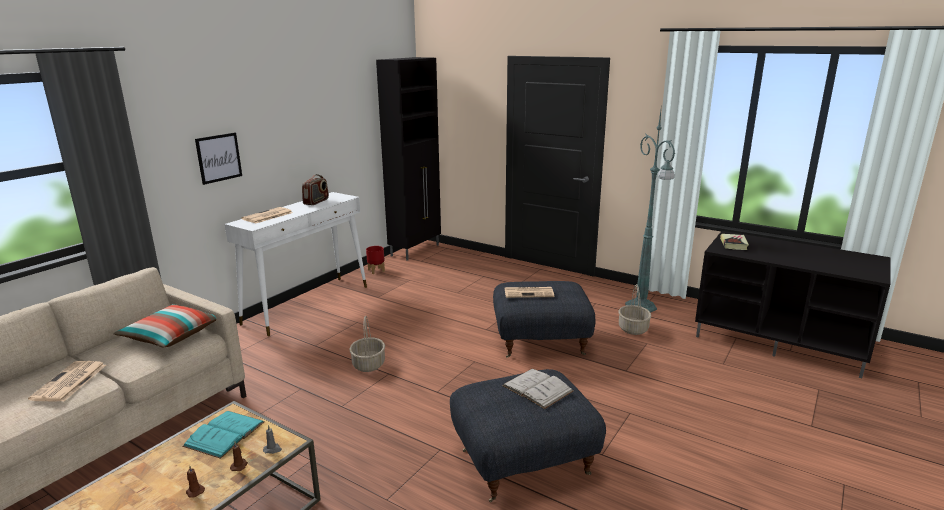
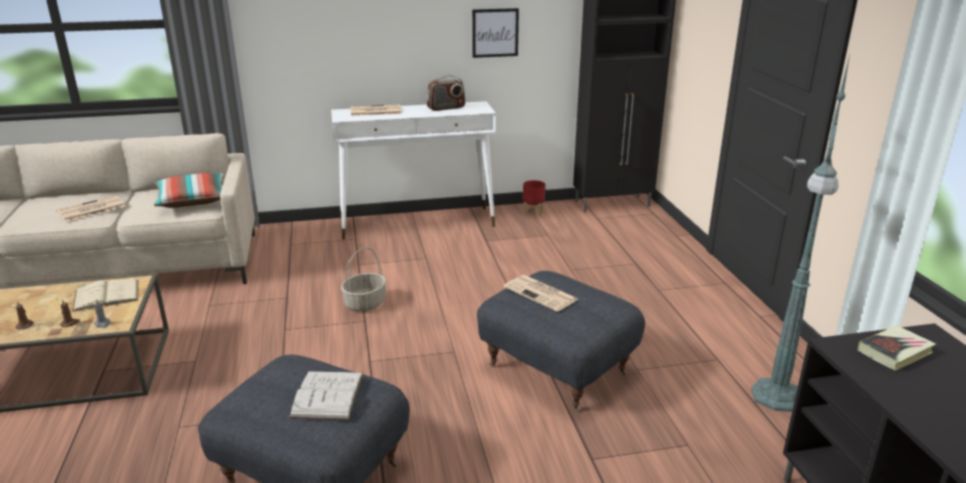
camera: 45 degrees right, 5 degrees up
(219, 158) = (336, 38): picture -> picture (495, 33)
(224, 434) = (106, 295): turquoise book -> beige book
(633, 329) = (705, 417): basket -> none

